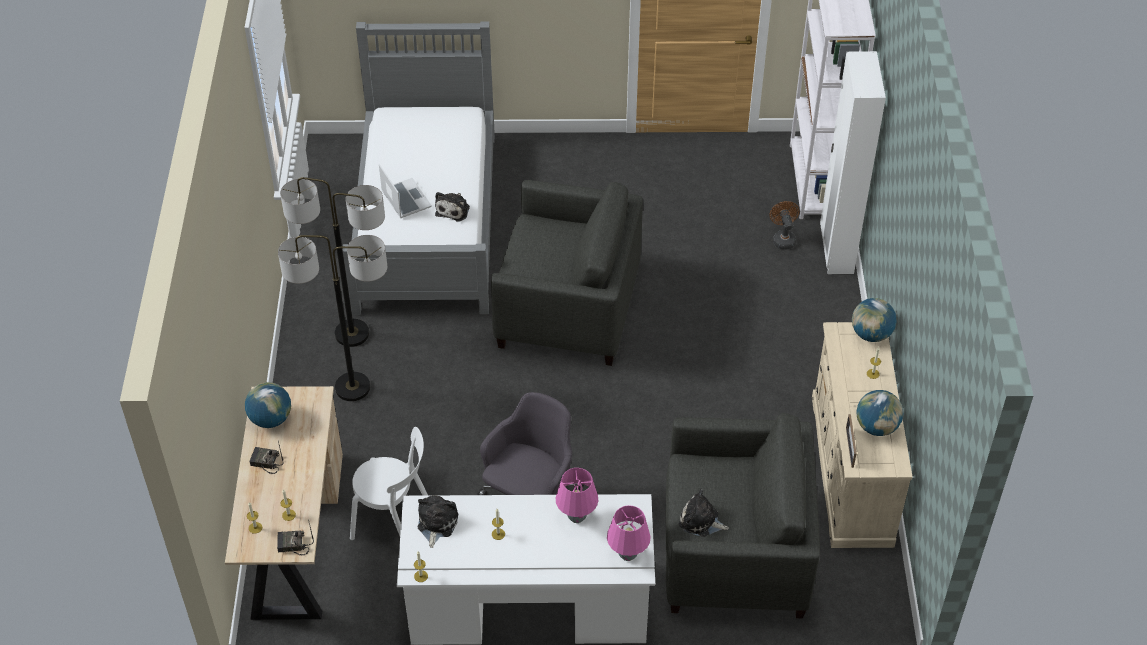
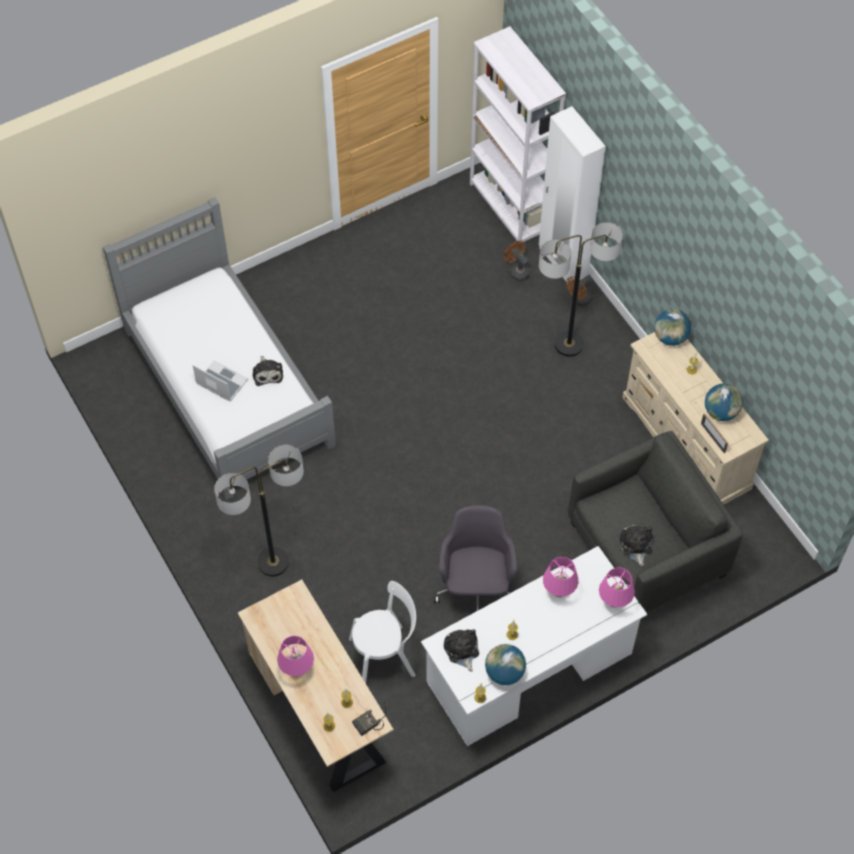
camera: 30 degrees left, 10 degrees up
(265, 462) = (297, 669): radio -> pink table lamp
(271, 419) = (273, 631): globe -> globe (504, 672)
(352, 334) = (239, 516): floor lamp -> floor lamp (569, 344)
(567, 307) = (393, 410): grey armchair -> none
(701, 521) = (635, 546): plush toy -> plush toy turned 90 degrees clockwise
(829, 290) = (579, 300): none -> brown fan

